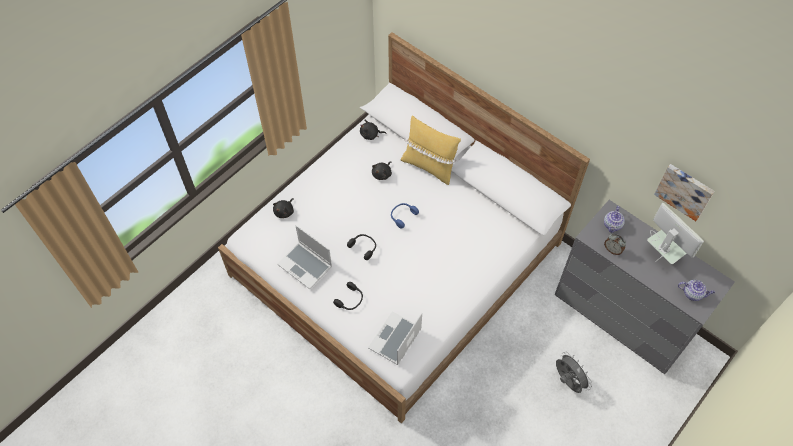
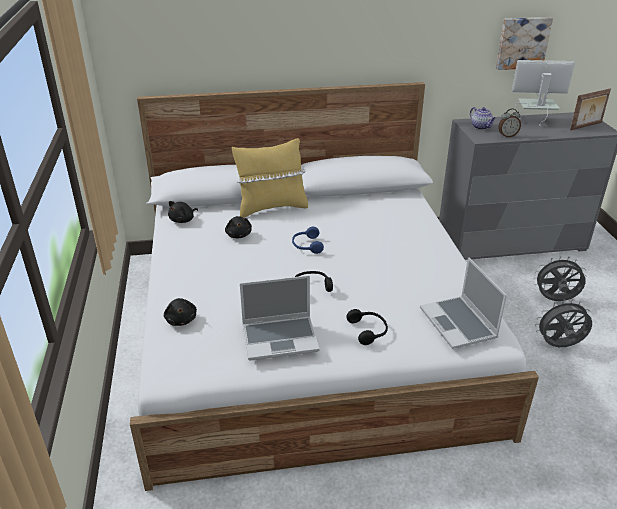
camera: 50 degrees left, 25 degrees down
(513, 406) = (559, 346): none -> grey fan
(693, 293) = (586, 126): teapot -> picture frame

